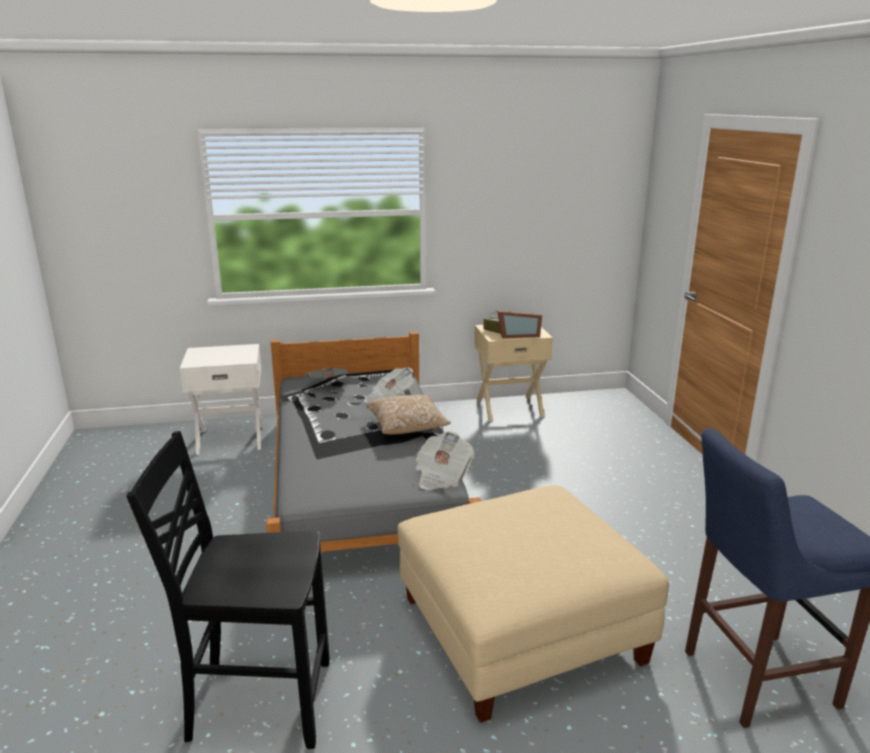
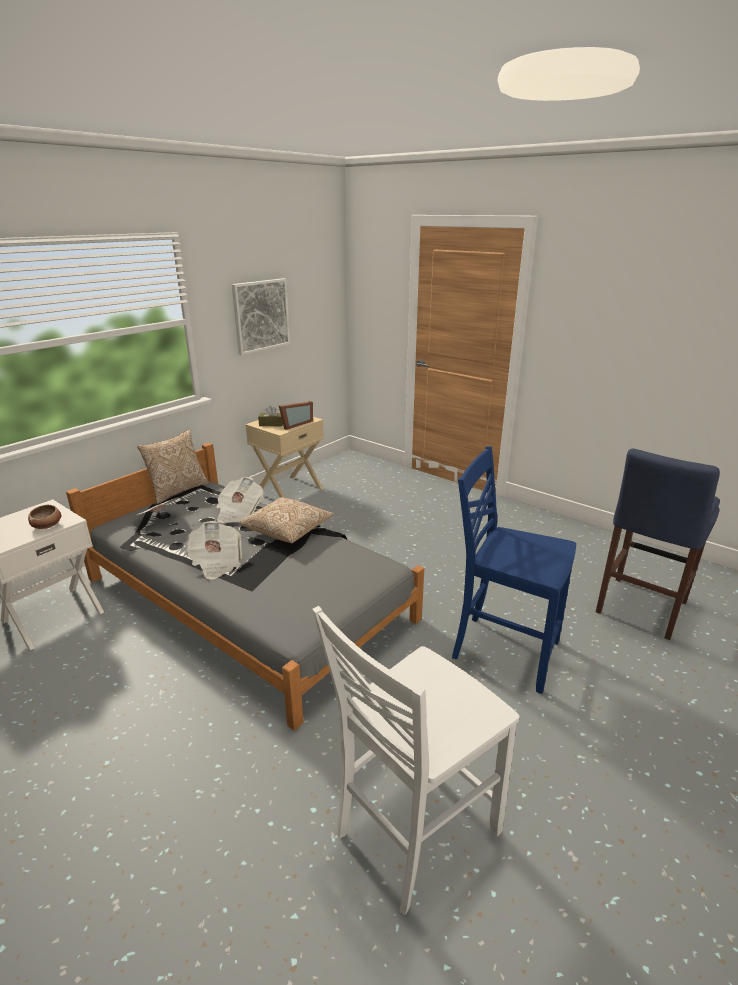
camera: 40 degrees left, 5 degrees up
(231, 359) = (47, 525): none -> bowl
(257, 701) = (413, 832): black chair -> white chair
(372, 369) = (178, 490): none -> pillow
(442, 476) = (375, 560): newspaper -> newspaper (216, 563)
(513, 215) = (261, 315): none -> picture
(521, 627) = (503, 650): beige ottoman -> blue chair

